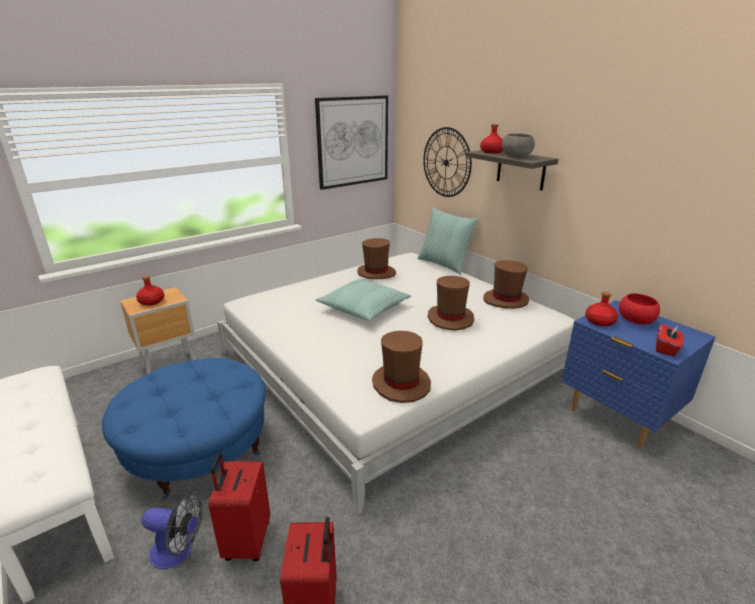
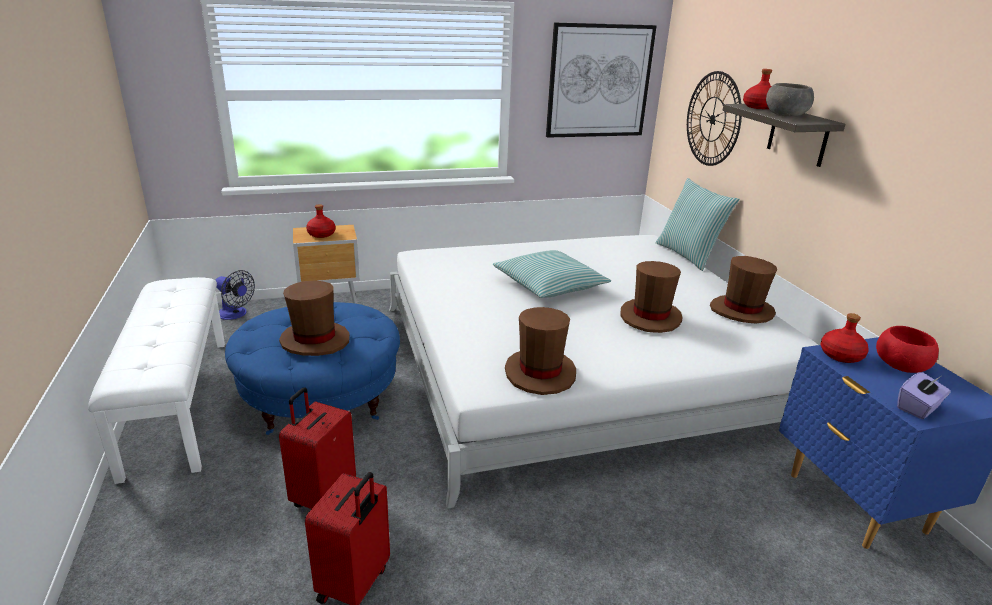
camera: 20 degrees right, 0 degrees up
(178, 551) = (257, 484): fan -> fan (235, 314)
(376, 273) = (591, 250): brown hat -> brown hat (315, 340)
(666, 348) = (918, 408): red tissue box -> purple tissue box

